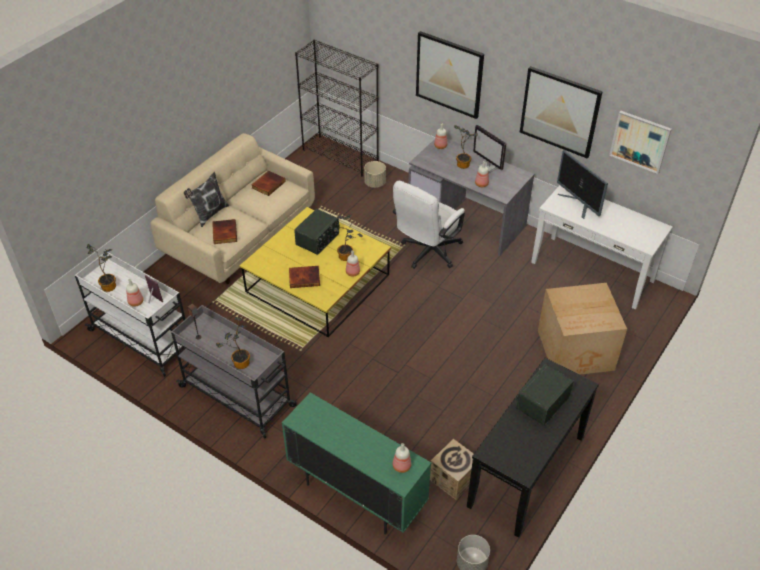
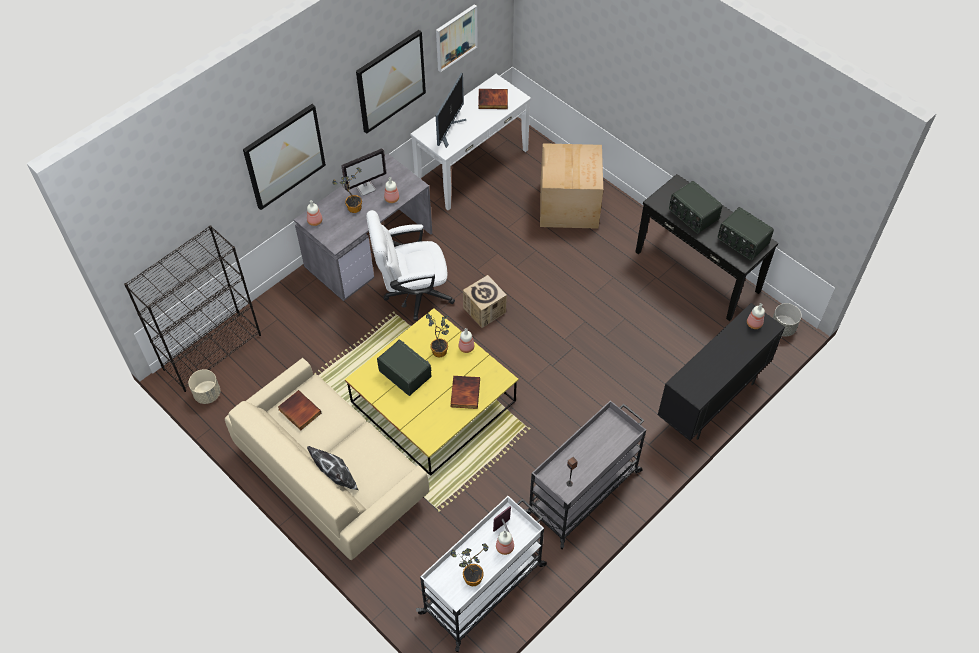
camera: 80 degrees left, 10 degrees up
(224, 233) = (377, 465): book -> book (492, 101)
(239, 363) = (612, 447): potted plant -> none
(356, 494) = (711, 401): green cabinet -> black cabinet
(375, 183) = (278, 323): beige planter -> beige planter (207, 394)
(427, 253) = (412, 293): white office chair -> white office chair turned 120 degrees clockwise
(453, 479) = (700, 325): cardboard box -> cardboard box (484, 310)
(519, 451) = (742, 241): none -> radio
(578, 204) = (448, 130): monitor -> monitor turned 45 degrees counterclockwise

